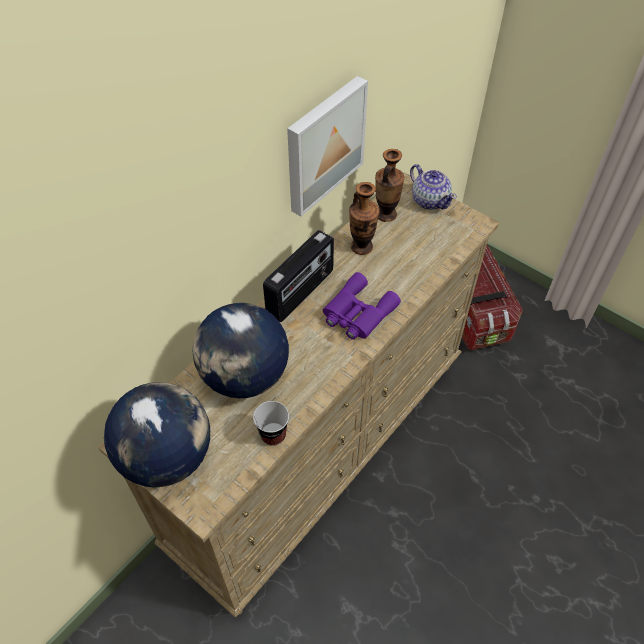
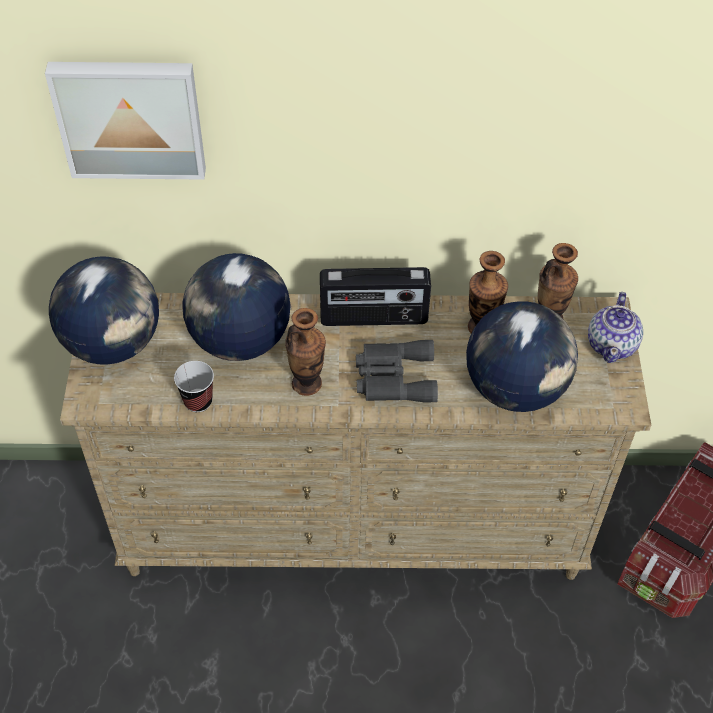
camera: 50 degrees right, 0 degrees up
(318, 362) = (307, 383): none -> vase
(323, 145) = (479, 184): picture -> picture (130, 117)
(357, 313) = (393, 377): purple binoculars -> grey binoculars
(421, 262) = (516, 388): none -> globe

